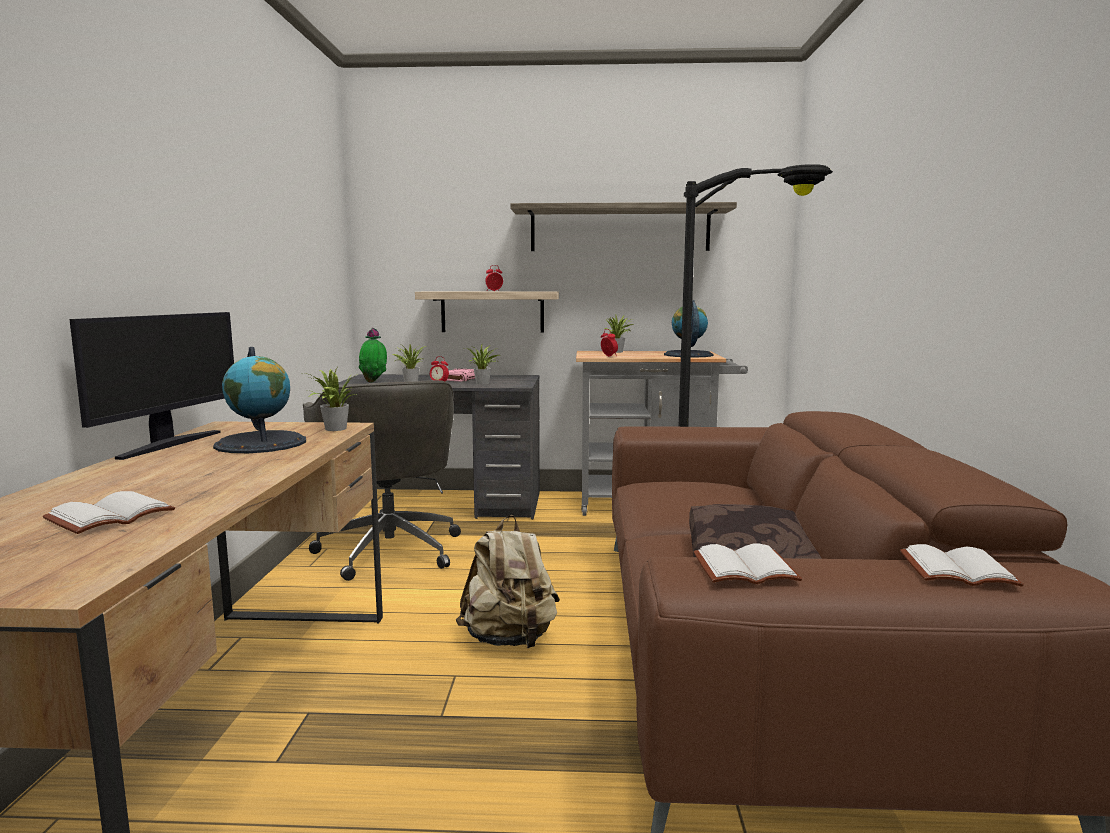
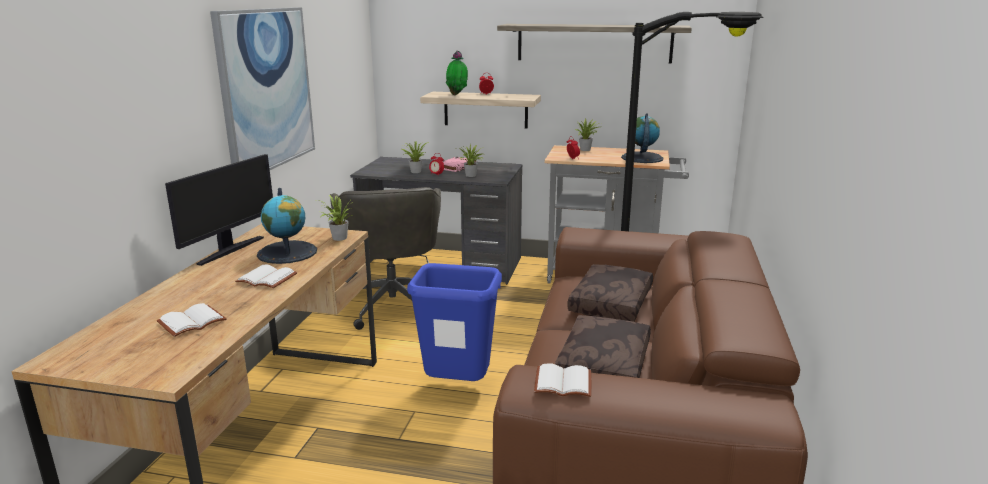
camera: 10 degrees right, 10 degrees up
(225, 242) = (267, 89): none -> picture
(374, 382) = (388, 169): potted plant -> potted plant (457, 95)
(510, 640) = (458, 388): beige backpack -> blue trash can
(712, 503) = (612, 304): none -> brown pillow
(958, 569) = (703, 397): white book -> white book (268, 278)

